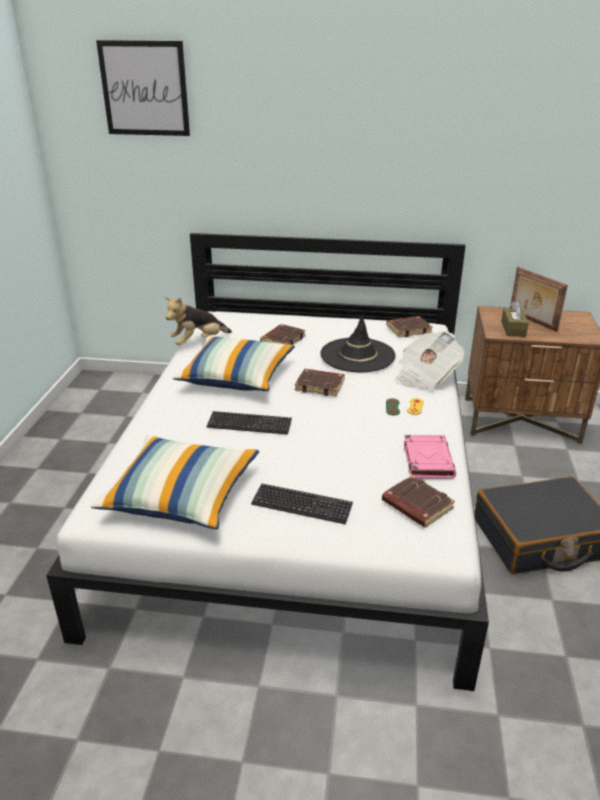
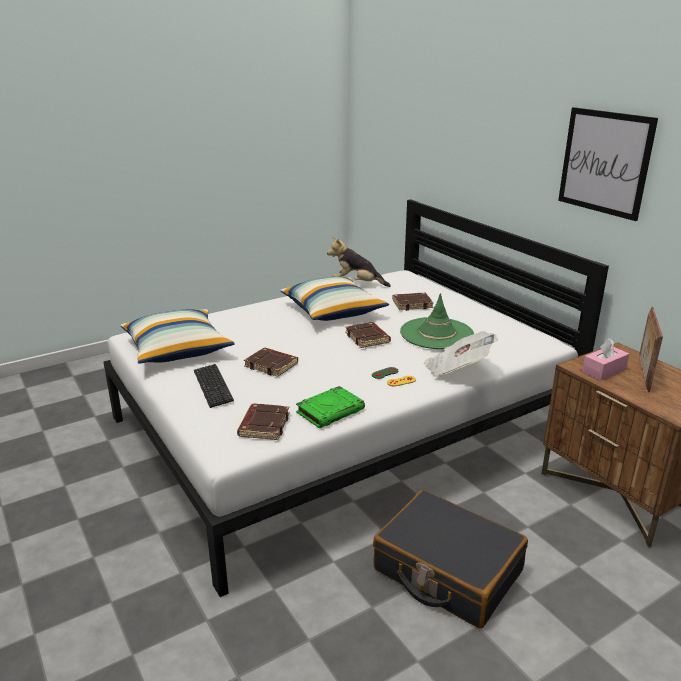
camera: 50 degrees right, 5 degrees down
(144, 89) = (402, 75): picture -> picture (604, 162)
(249, 424) = (281, 337): keyboard -> none
(357, 355) = (436, 333): black hat -> green hat
(408, 329) = (523, 336): brown book -> brown book (272, 365)
(427, 460) = (330, 411): pink book -> green book
(513, 329) = (604, 370): brown tissue box -> pink tissue box

